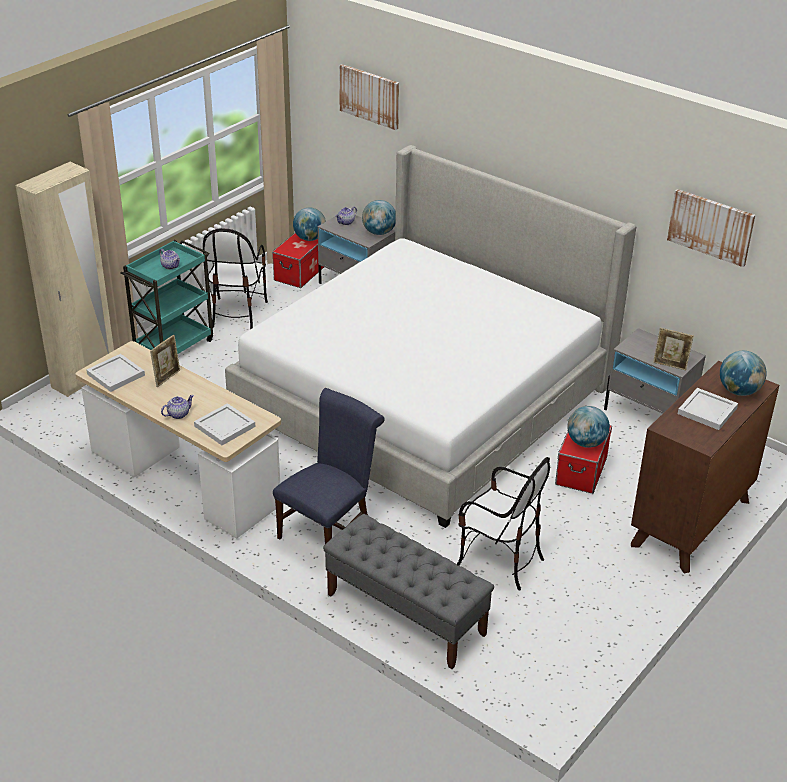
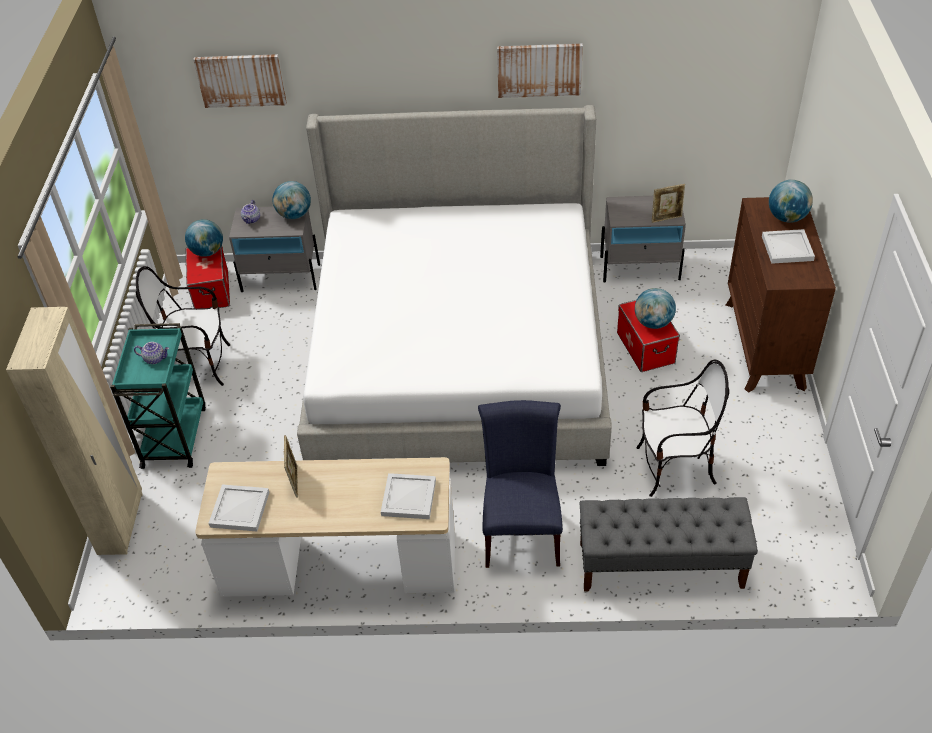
camera: 35 degrees left, 10 degrees up
(178, 414) = (351, 513): teapot -> none
(237, 313) = (198, 365): chair -> chair turned 120 degrees clockwise
(711, 227) = (671, 79): picture -> picture (539, 69)

